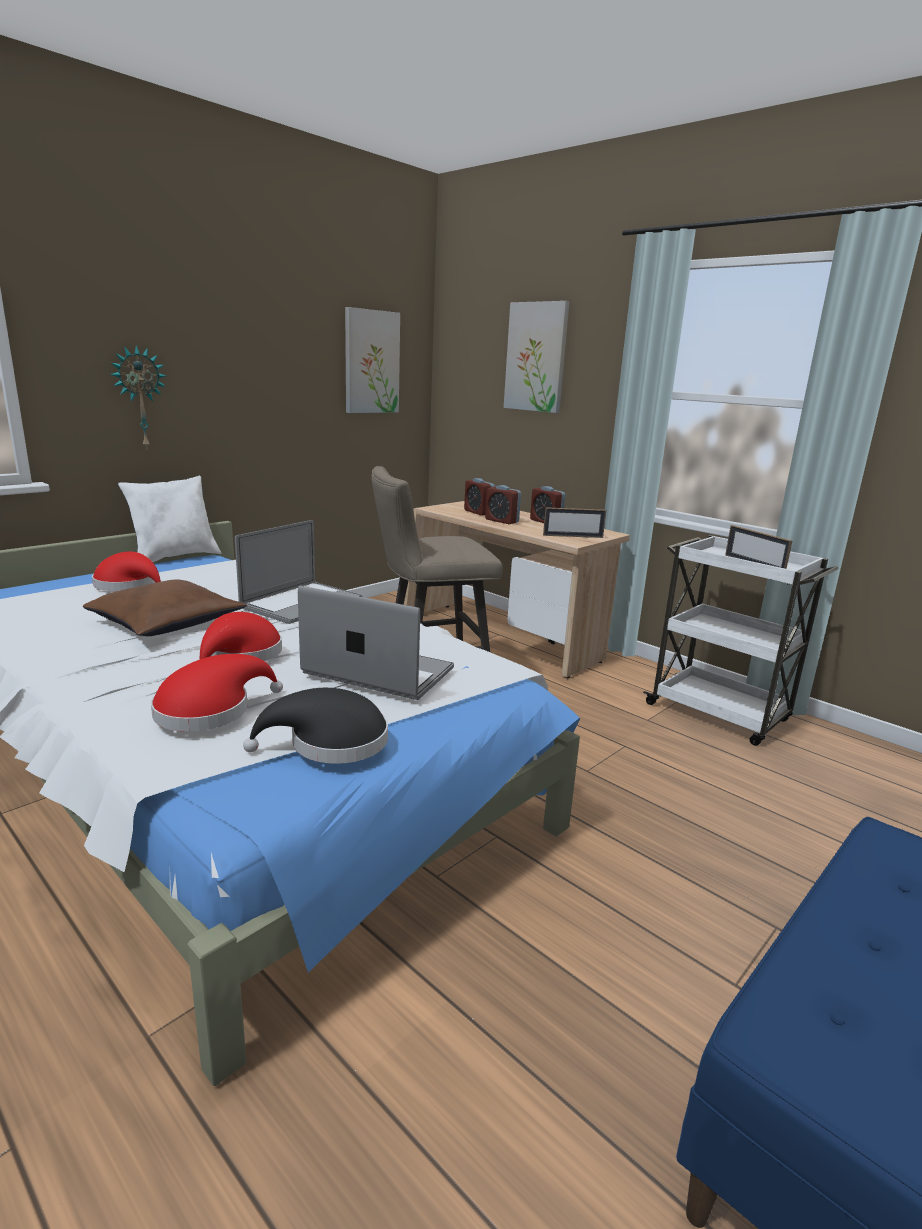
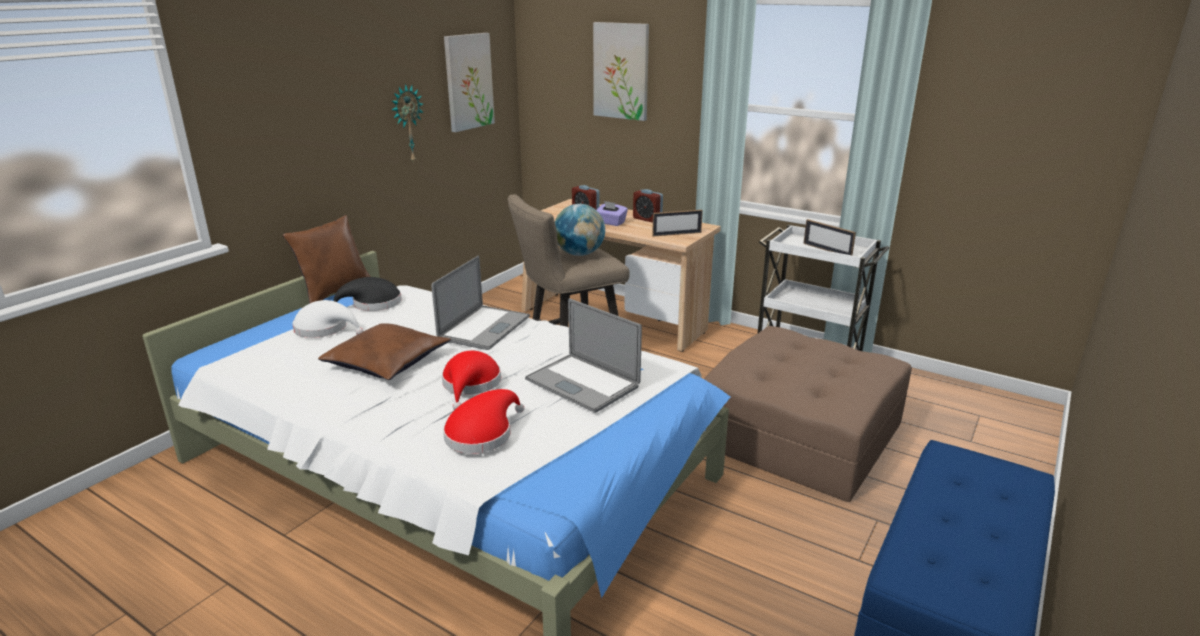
camera: 10 degrees left, 5 degrees up
(130, 586) = (325, 329): red hat -> white hat
(139, 398) = (288, 153): wall clock -> wall clock (407, 124)
(175, 558) = (335, 292): white pillow -> brown pillow
(330, 743) = (582, 445): black hat -> black hat (373, 304)
(378, 671) = (582, 383): laptop -> laptop turned 150 degrees counterclockwise
(447, 542) = (579, 254): none -> globe
(501, 521) = (610, 223): alarm clock -> purple tissue box
(690, 792) = (800, 434): none -> brown ottoman

